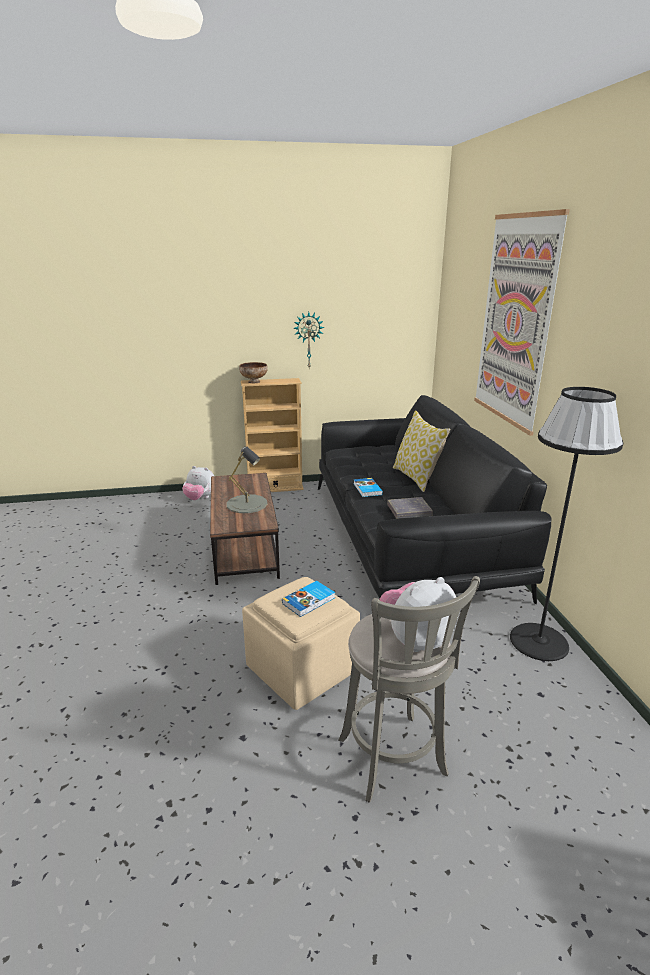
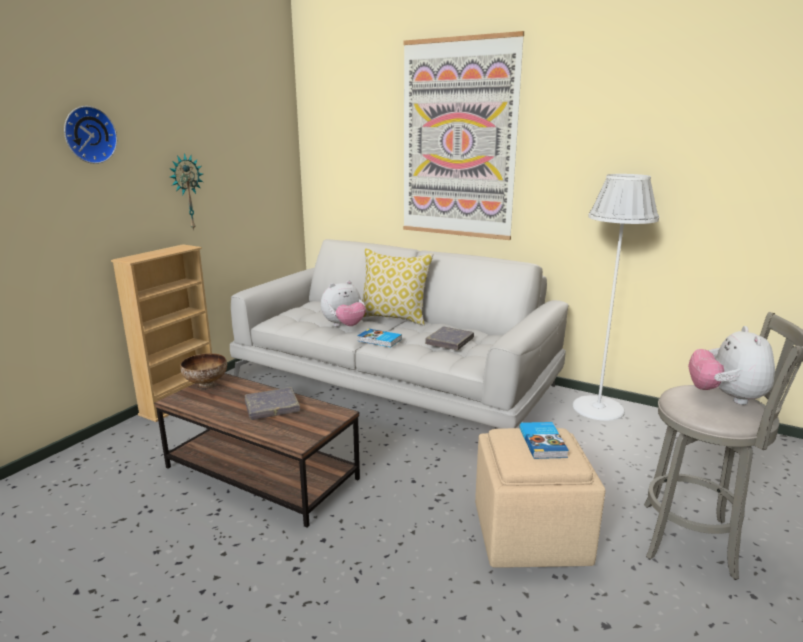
camera: 50 degrees left, 5 degrees down
(200, 498) = (92, 456): plush toy -> plush toy (344, 326)
(236, 297) = (88, 135): none -> wall clock
(247, 504) = (272, 407): grey table lamp -> grey book
(253, 382) = (138, 257): bowl -> bowl (206, 386)
(408, 537) = (396, 385): black sofa -> white sofa
(539, 641) = (598, 408): black floor lamp -> white floor lamp

